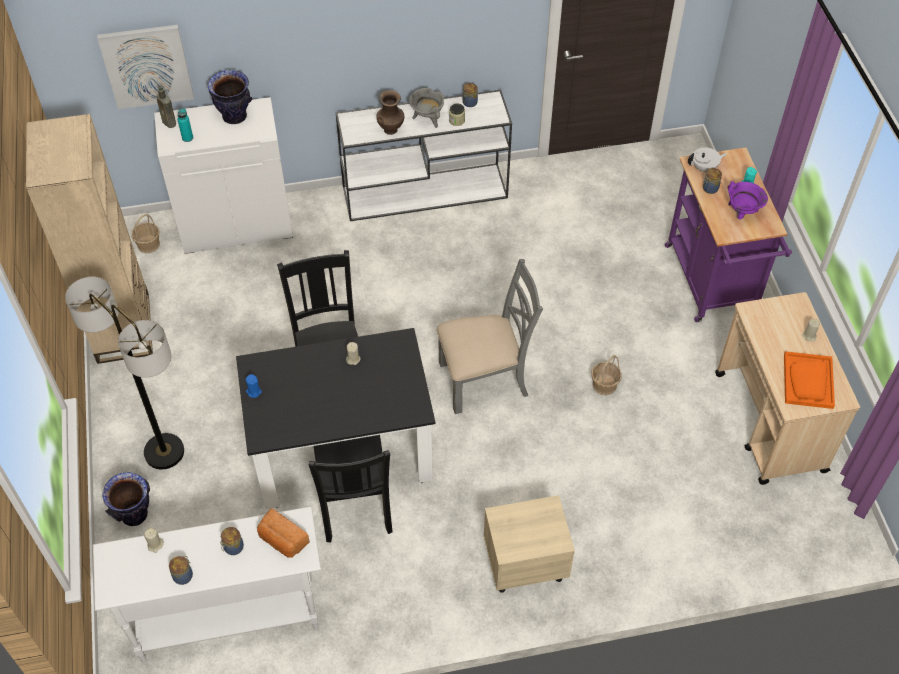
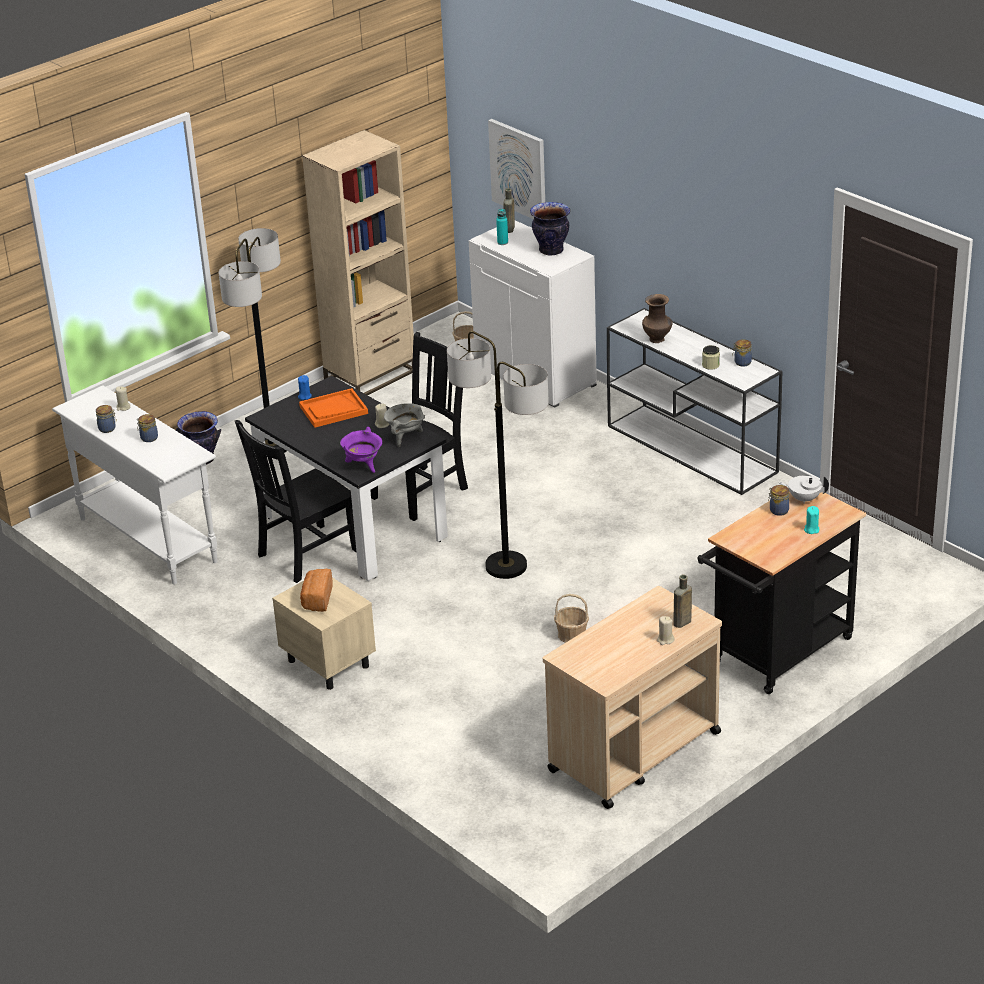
camera: 60 degrees right, 20 degrees down
(282, 540) = (173, 455): bread -> bread (316, 599)
(427, 118) = (694, 351): grey cooking pot -> grey cooking pot (405, 438)
(484, 379) = (506, 566): grey chair -> floor lamp
(704, 168) = (803, 499): white teapot -> white teapot turned 150 degrees clockwise
(712, 285) = (776, 656): purple cart -> black cart
(742, 213) = (768, 538): purple cooking pot -> purple cooking pot (363, 466)
(793, 315) = (681, 623): none -> brown bottle
(808, 381) = (605, 656): orange tray -> orange tray (333, 410)

